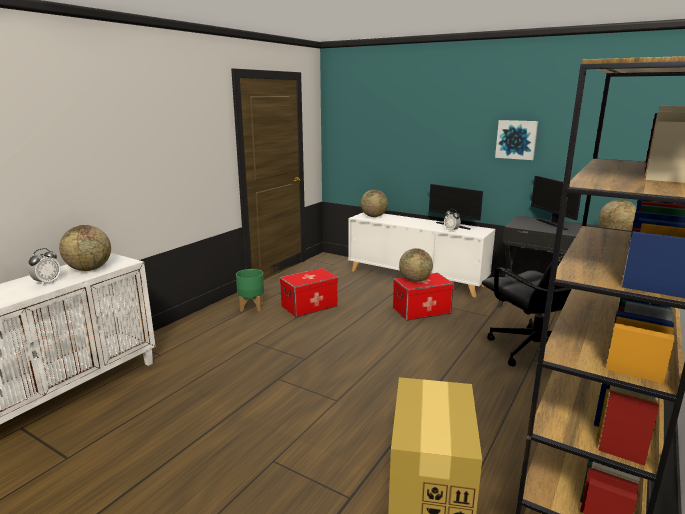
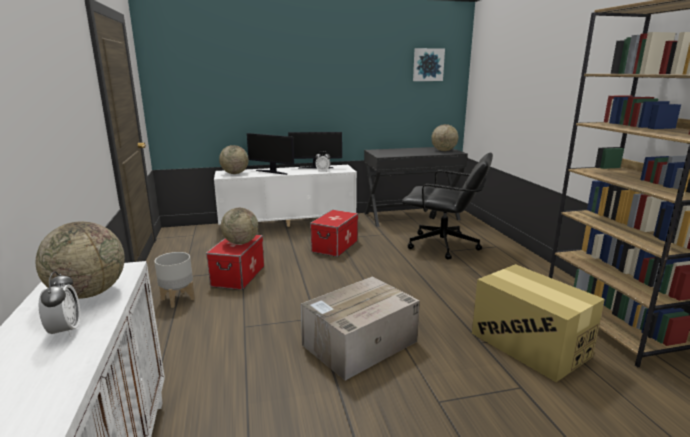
camera: 45 degrees left, 0 degrees up
(251, 307) = (178, 299): green planter -> grey planter
(298, 392) = (358, 344): none -> cardboard box
(415, 280) = (329, 219): globe -> globe (241, 242)
(516, 139) = (356, 85): picture -> picture (428, 65)
(552, 224) = (398, 151): monitor -> monitor (272, 172)

